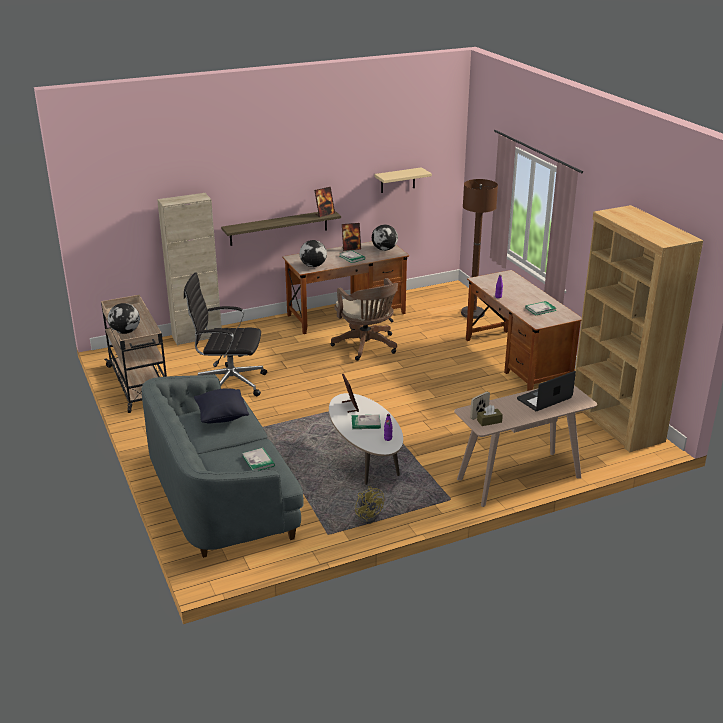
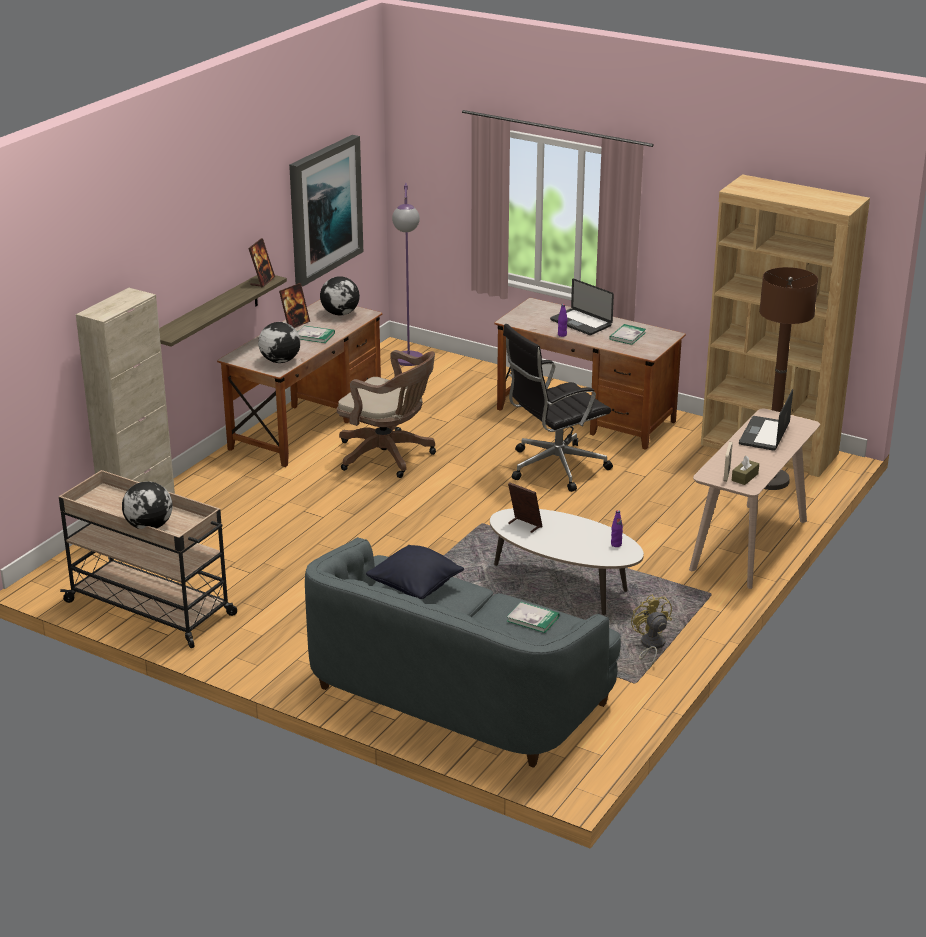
camera: 35 degrees left, 0 degrees up
(229, 383) = (274, 562): black office chair -> black office chair (554, 467)
(366, 423) = (569, 537): book -> none
(368, 516) = (650, 646): yellow fan -> yellow fan turned 135 degrees counterclockwise
(398, 180) = (324, 209): beige shelf -> picture
(448, 298) = (408, 364): none -> purple floor lamp
(472, 313) = (462, 374): brown floor lamp -> brown floor lamp (770, 480)
(521, 293) = (581, 323): none -> laptop

